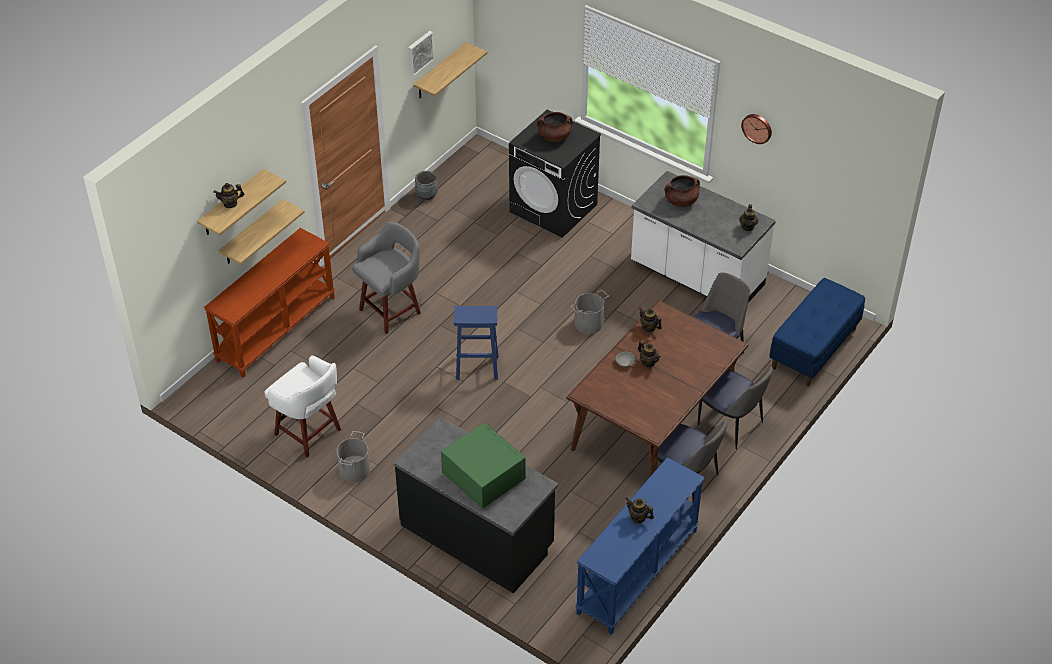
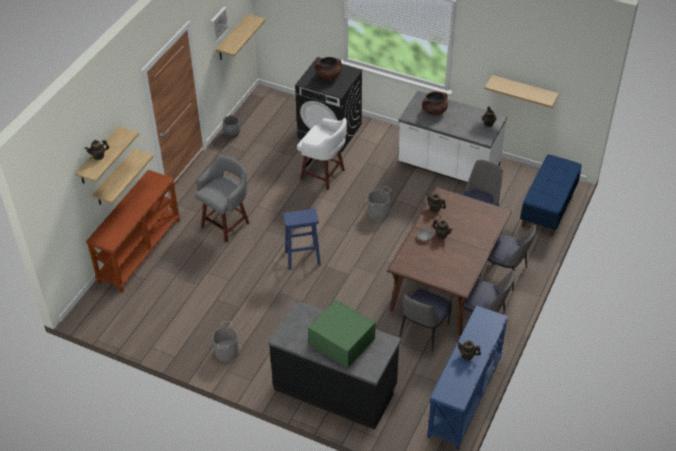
camera: 10 degrees left, 0 degrees up
(309, 433) = (185, 328): white stool -> white stool (324, 175)
(606, 484) = (423, 332): none -> chair
(757, 128) = (488, 48): wall clock -> none
(800, 190) = (524, 91): none -> shelf

